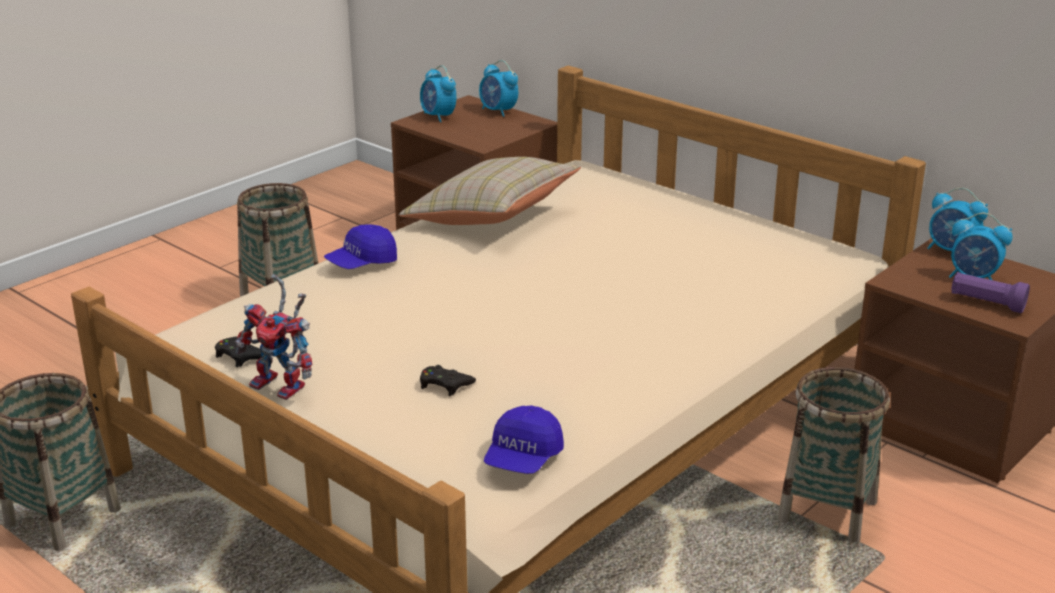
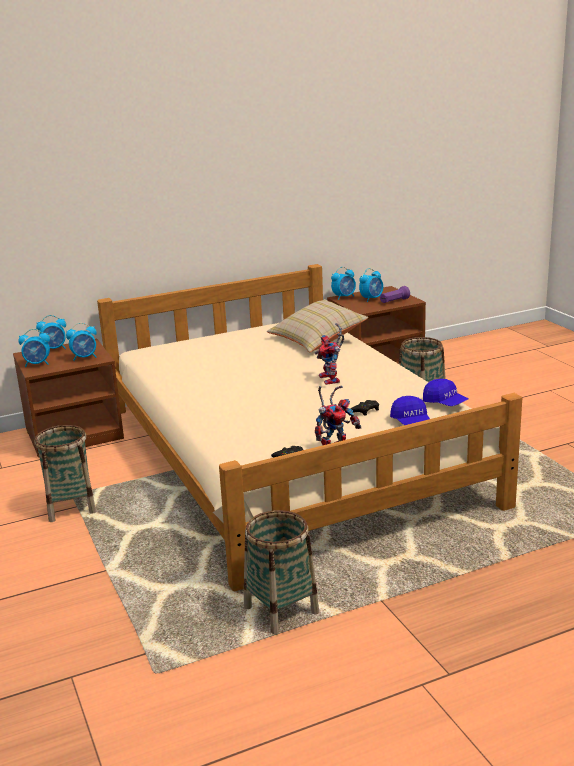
camera: 65 degrees left, 5 degrees down
(362, 263) = (205, 415): blue cap -> blue cap (411, 422)
(480, 135) = (84, 358): none -> alarm clock
(491, 217) = (183, 378): beige pillow -> beige pillow (317, 340)
(561, 330) = (332, 380): none -> toy robot

